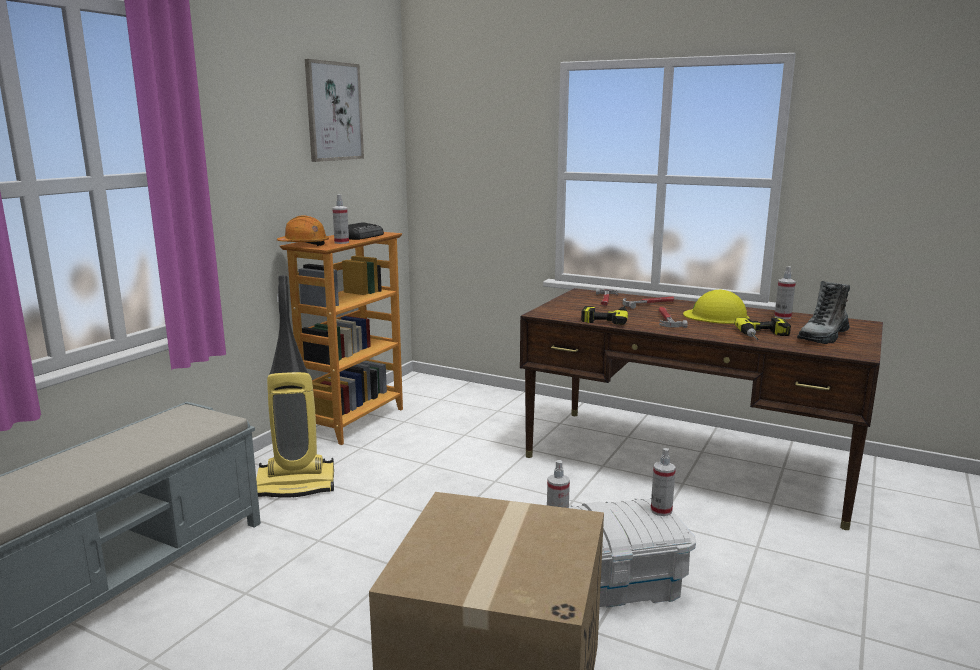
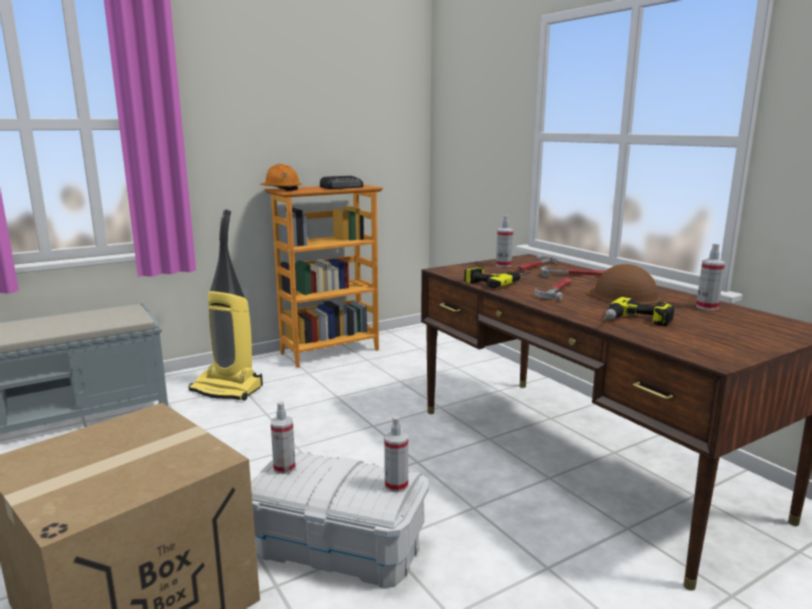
camera: 30 degrees right, 0 degrees up
(333, 111) = (338, 76): picture -> none
(341, 242) = (312, 190): spray bottle -> spray bottle (503, 265)
(716, 316) = (622, 295): yellow hard hat -> brown hard hat
(823, 337) = (712, 334): boot -> none

